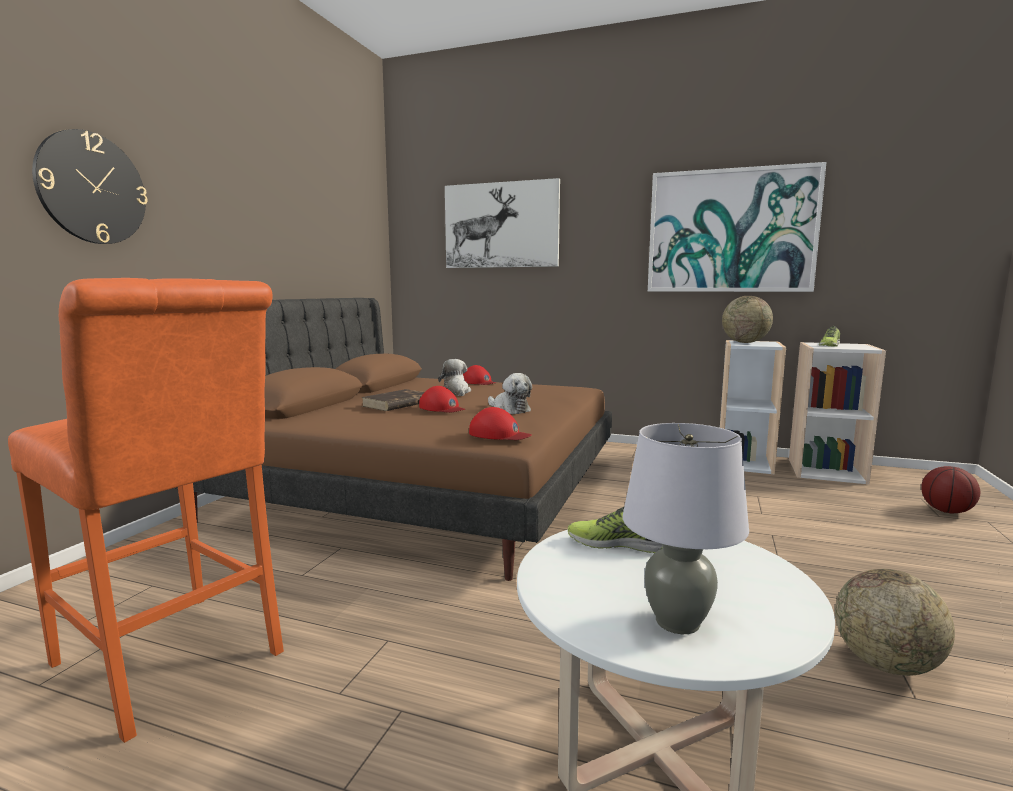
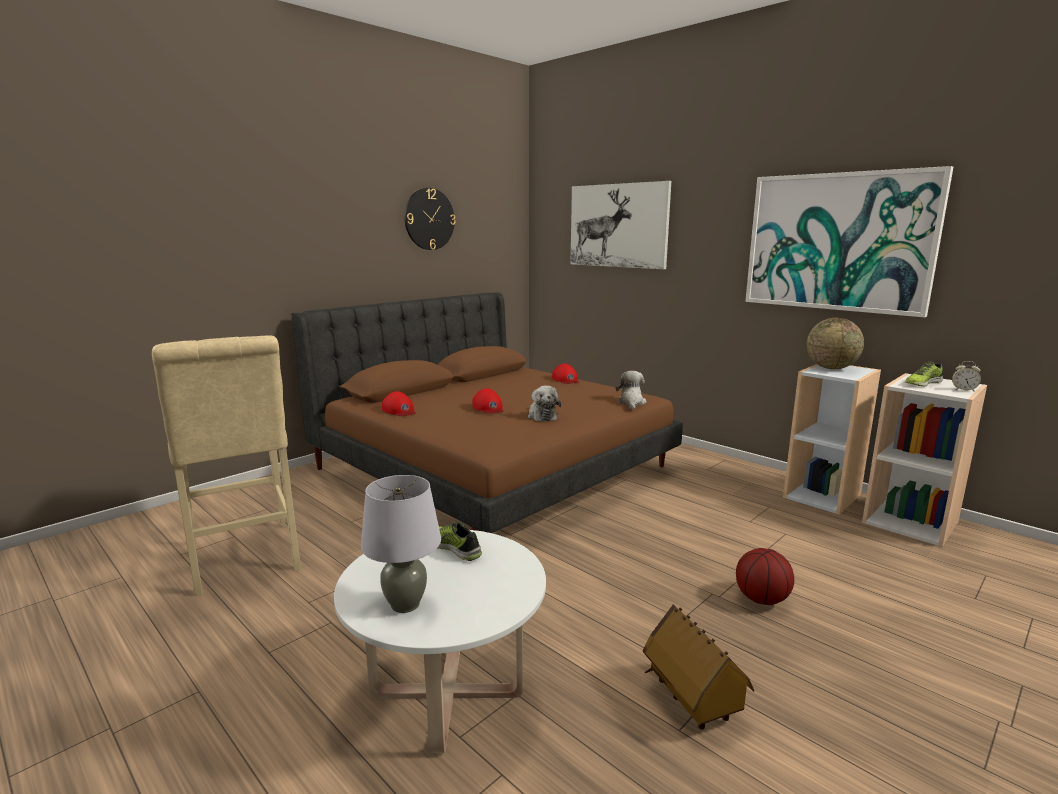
camera: 25 degrees right, 5 degrees up
(92, 188) = (255, 235): wall clock -> wall clock (429, 219)
(173, 664) = (243, 560): orange stool -> beige stool
(397, 404) = (464, 398): brown book -> none
(456, 392) = (529, 390): plush toy -> plush toy (631, 403)
(499, 434) = (489, 442): red cap -> red cap (399, 410)
(865, 346) = (963, 390): none -> alarm clock
(886, 664) = (691, 701): globe -> toy house
(947, 511) = (996, 595): basketball -> basketball (762, 599)

